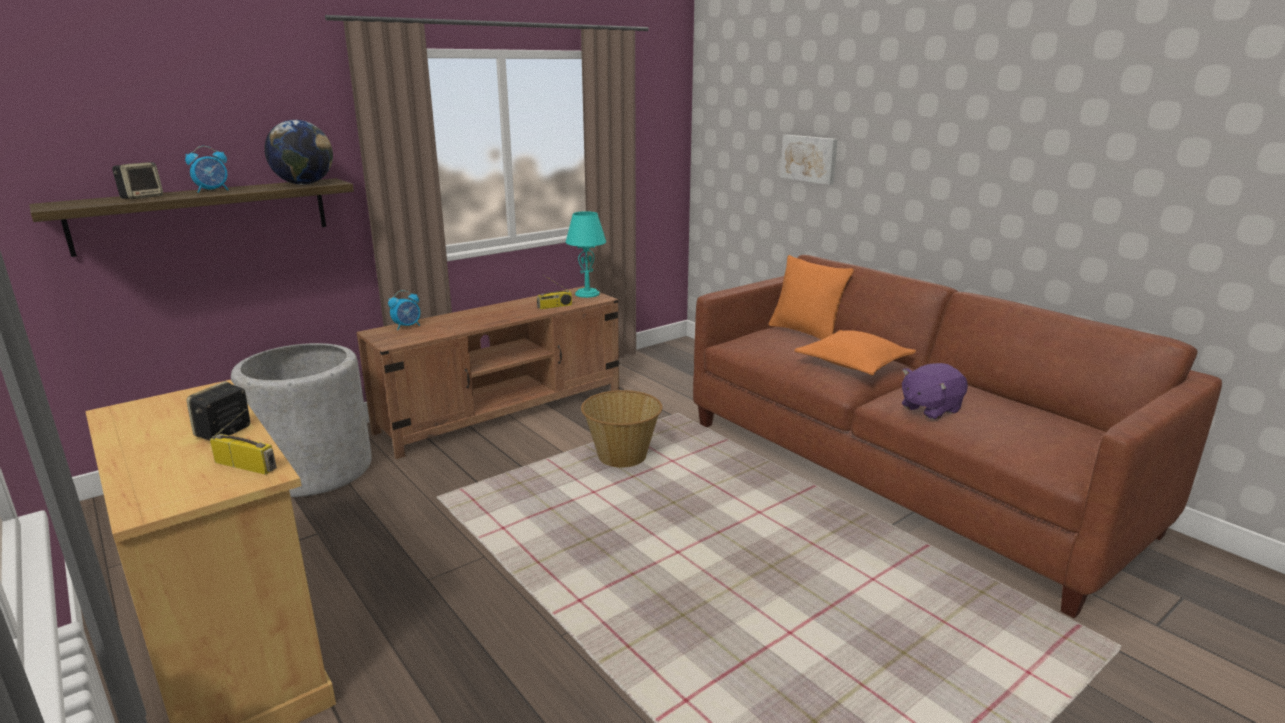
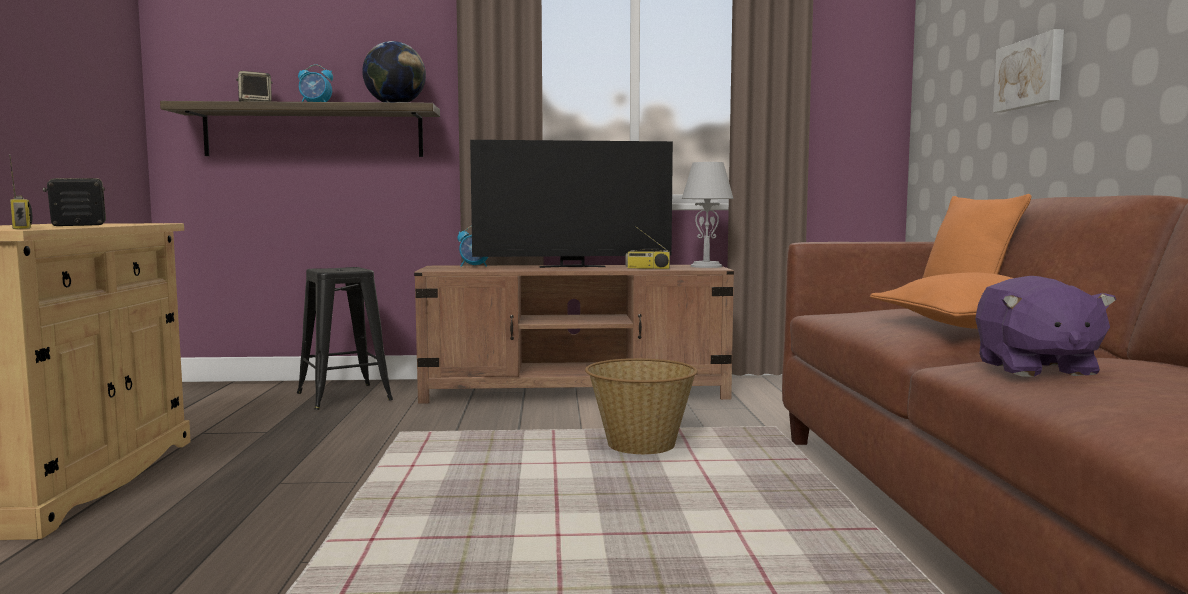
camera: 35 degrees right, 15 degrees down
(314, 469) = (344, 396): grey planter -> black stool
(492, 313) = (572, 267): none -> television
(587, 294) = (706, 266): turquoise table lamp -> grey table lamp
(929, 409) = (1034, 369): purple plush toy -> purple plush toy turned 90 degrees counterclockwise

